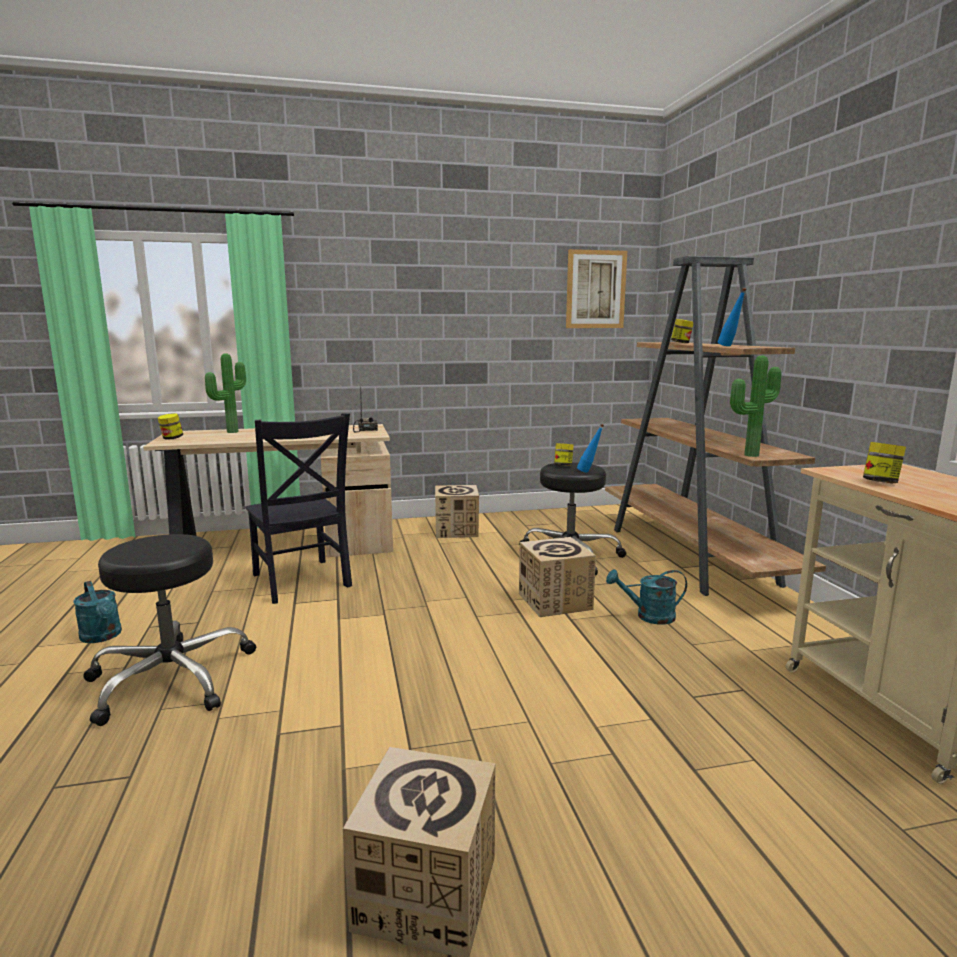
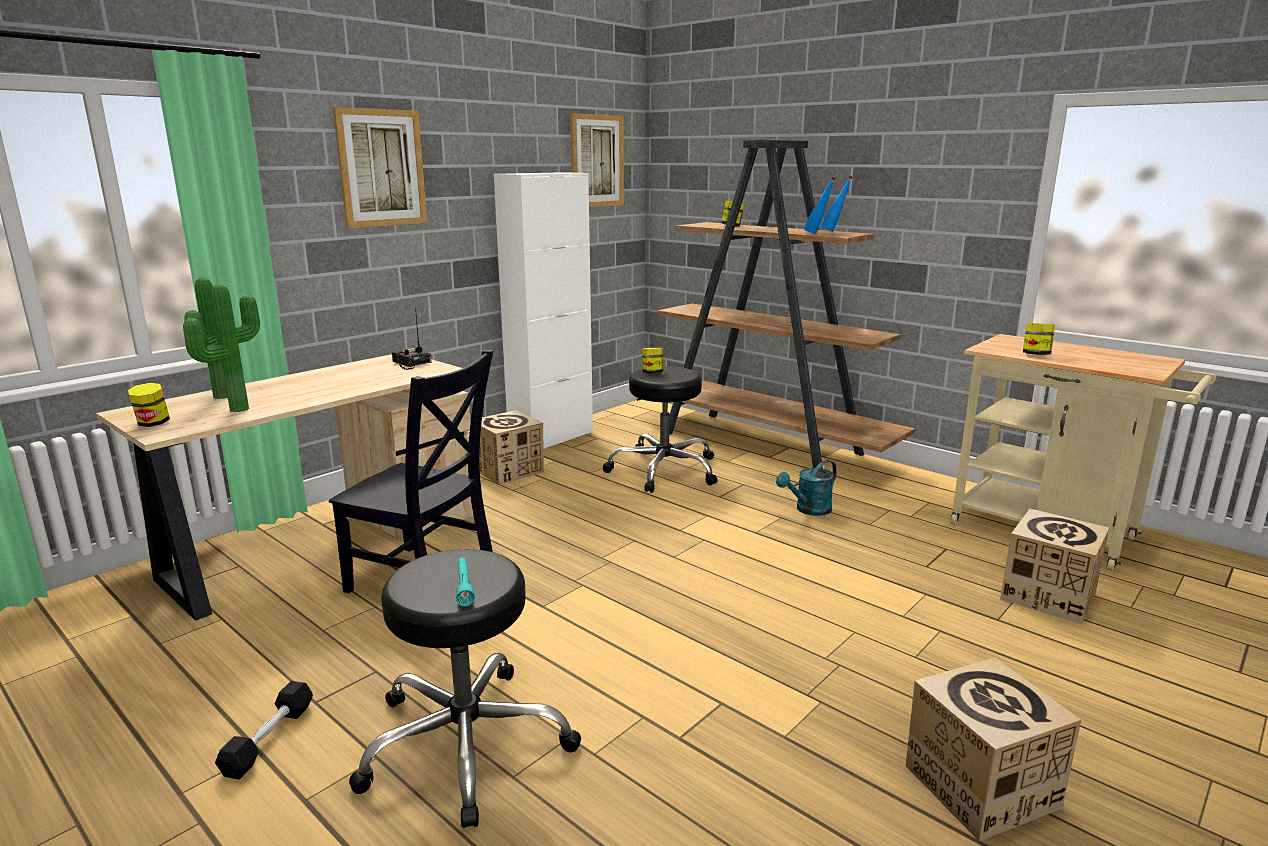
camera: 35 degrees left, 5 degrees up
(103, 637) = (269, 739): turquoise watering can -> black dumbbell
(148, 553) = (464, 586): none -> turquoise flashlight
(388, 291) = (381, 168): none -> picture
(519, 517) = (551, 438): none -> white cabinet
(555, 601) = (718, 519): cardboard box -> cardboard box (1048, 595)
(589, 472) = (690, 376): blue bottle -> blue bottle (834, 231)
(749, 455) = (856, 339): potted plant -> potted plant (236, 409)

